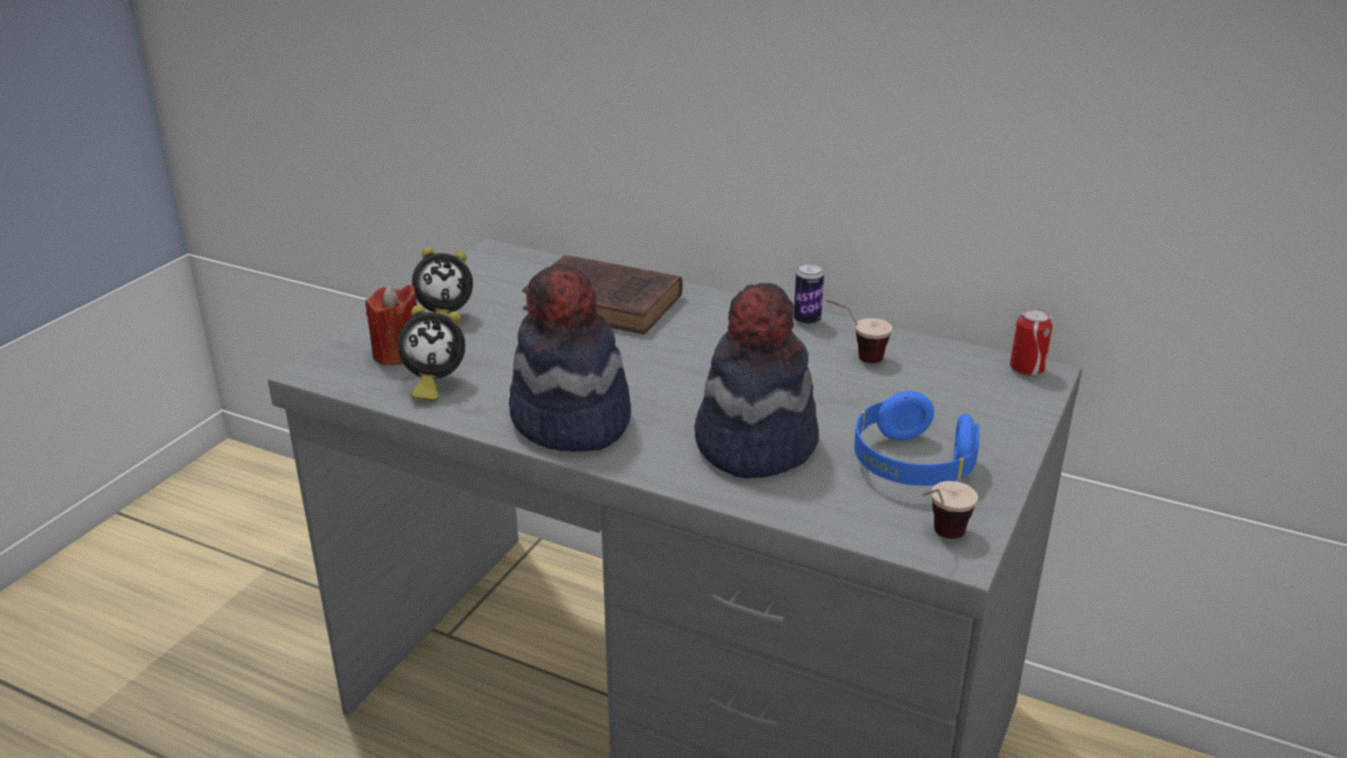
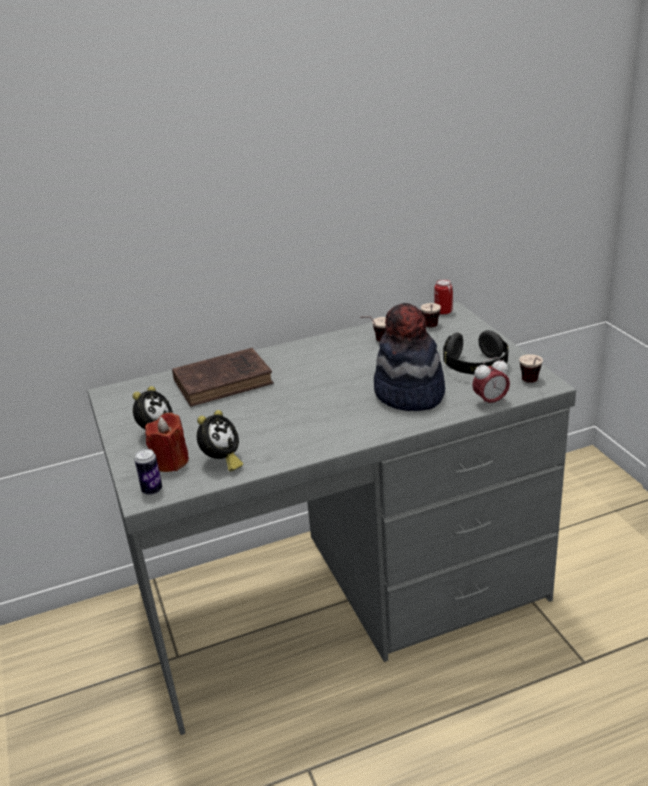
camera: 45 degrees left, 0 degrees up
(570, 421) = (320, 434): hat -> none
(807, 320) = (328, 339): can -> can (152, 490)
(829, 521) = (490, 402): none -> alarm clock
(911, 465) = (475, 367): blue headphones -> black headphones
(962, 381) = (431, 328): none -> cup

